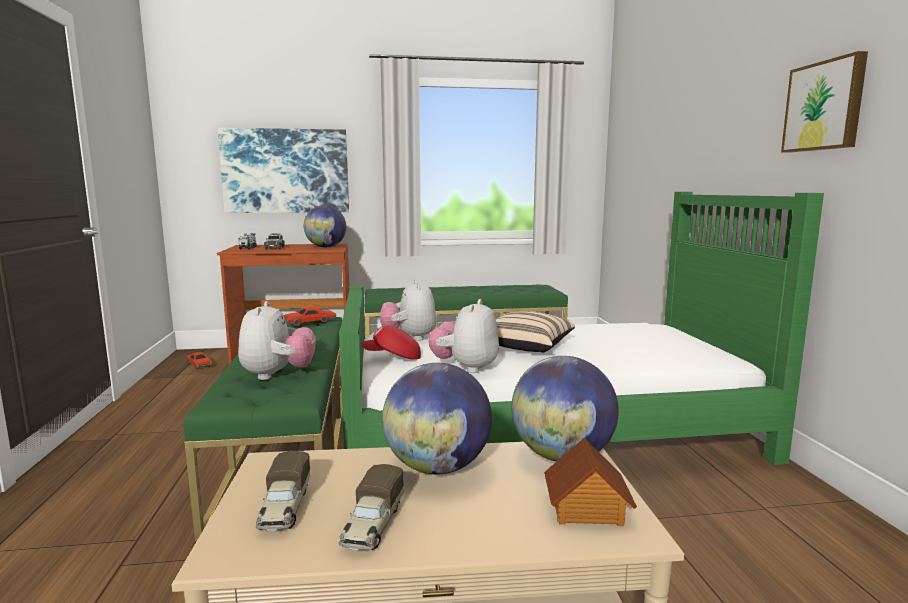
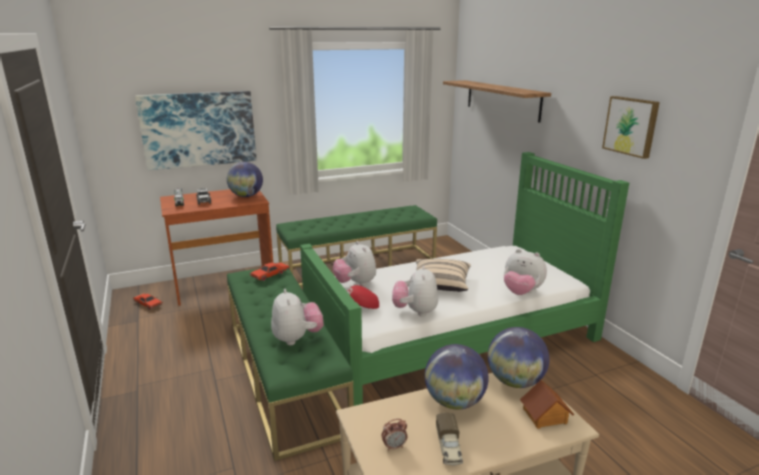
camera: 15 degrees left, 10 degrees up
(284, 509) = (394, 446): toy truck -> alarm clock
(642, 363) = (521, 292): none -> plush toy
(656, 135) = (502, 99): none -> shelf

